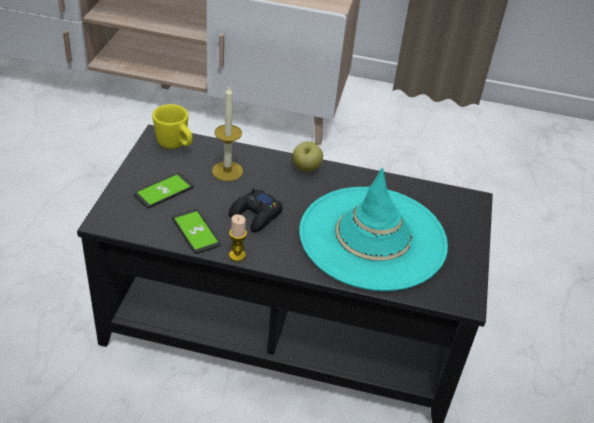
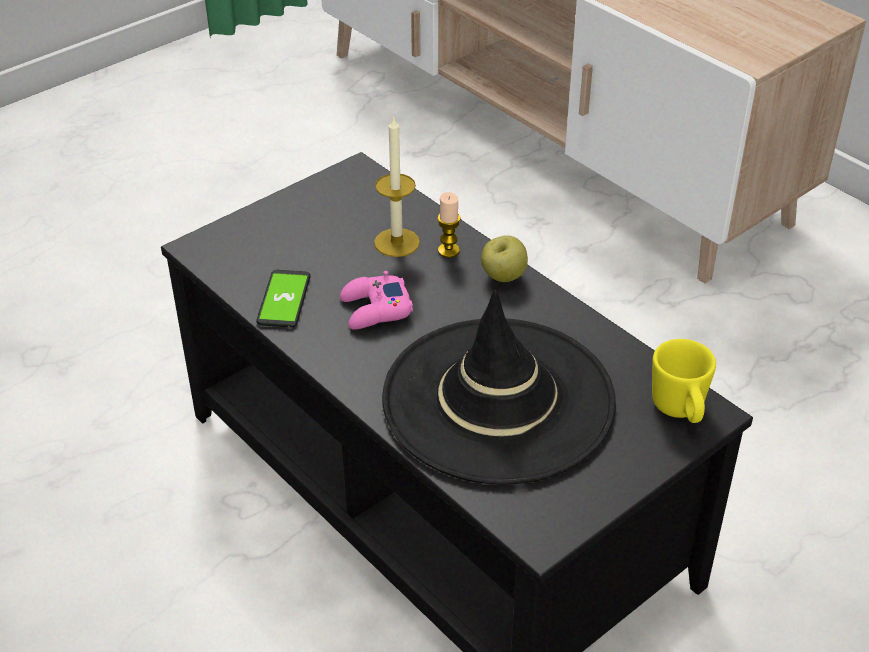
camera: 40 degrees right, 0 degrees up
(164, 191) = (296, 238): phone -> none
(175, 145) = (366, 188): yellow mug -> yellow mug (680, 411)
(237, 255) = (303, 347): candle -> candle (448, 251)
(256, 215) = (375, 309): black game controller -> pink game controller
(373, 238) = (498, 400): turquoise hat -> black hat

